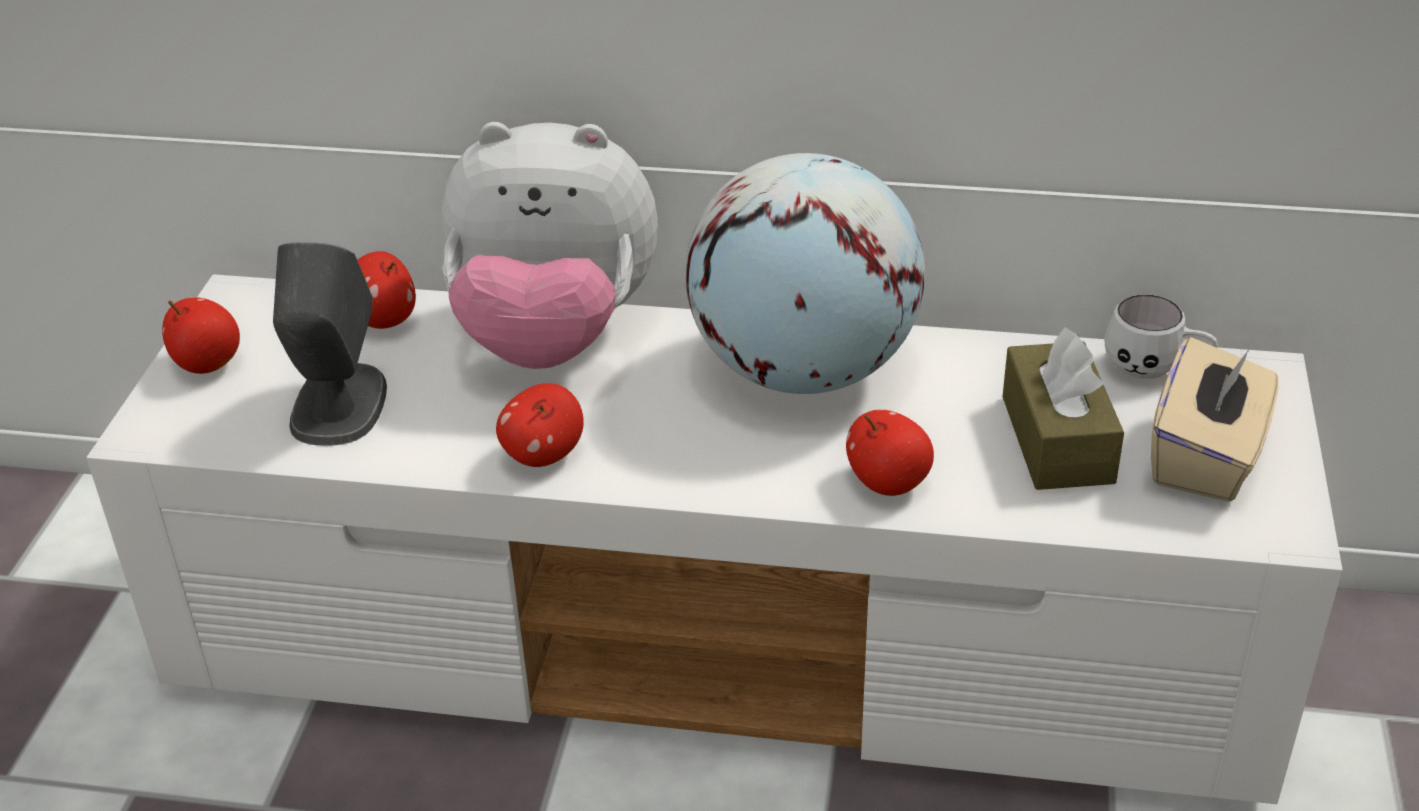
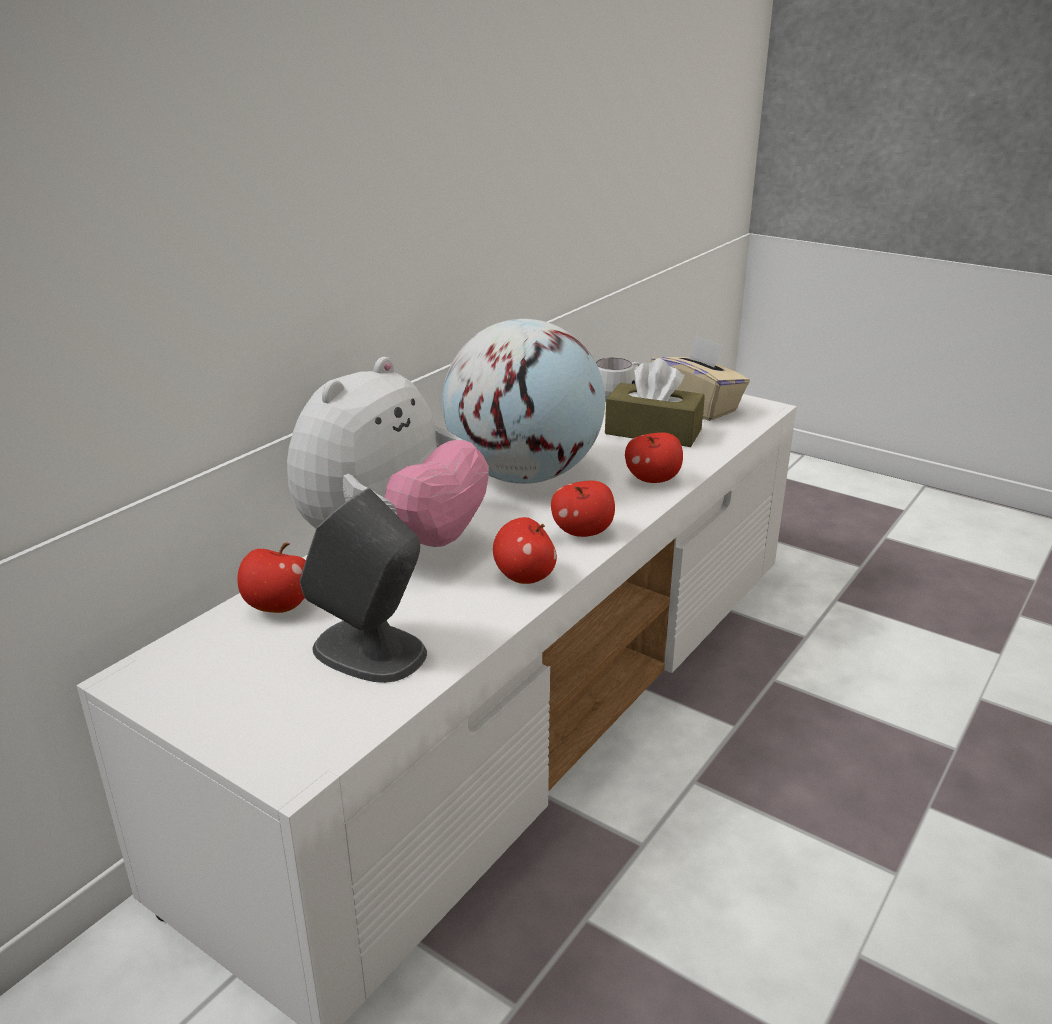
camera: 65 degrees left, 10 degrees down
(207, 364) = (225, 711): apple -> apple (582, 532)

